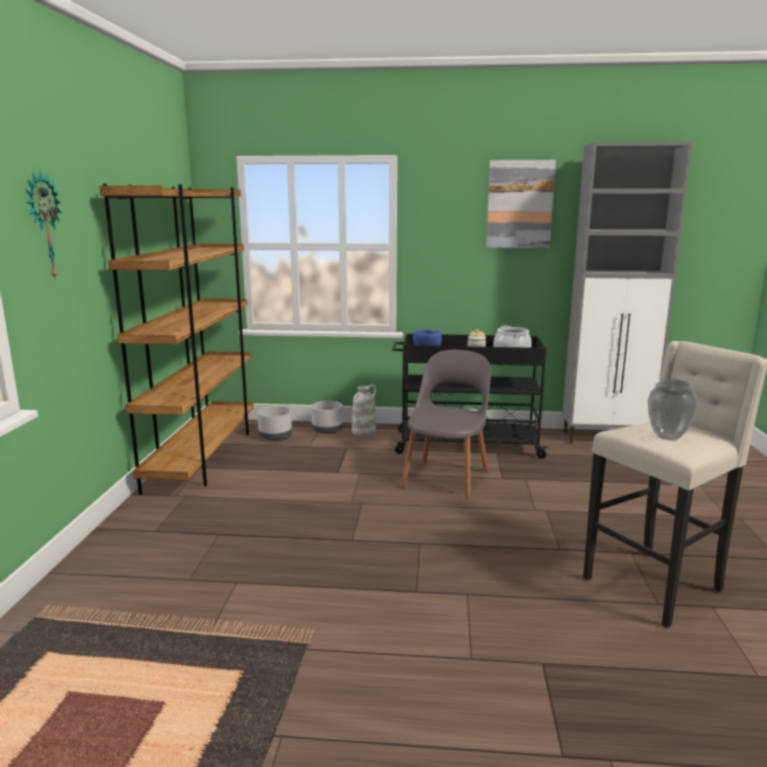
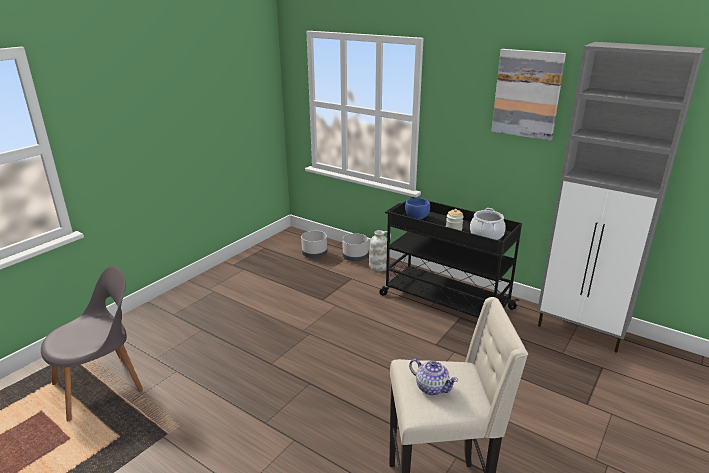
camera: 30 degrees right, 10 degrees up
(43, 226) = (97, 113): wall clock -> none
(203, 456) = (254, 260): brown bookcase -> none
(447, 477) = (393, 329): grey chair -> grey chair (102, 385)
(667, 437) = (431, 387): vase -> teapot

